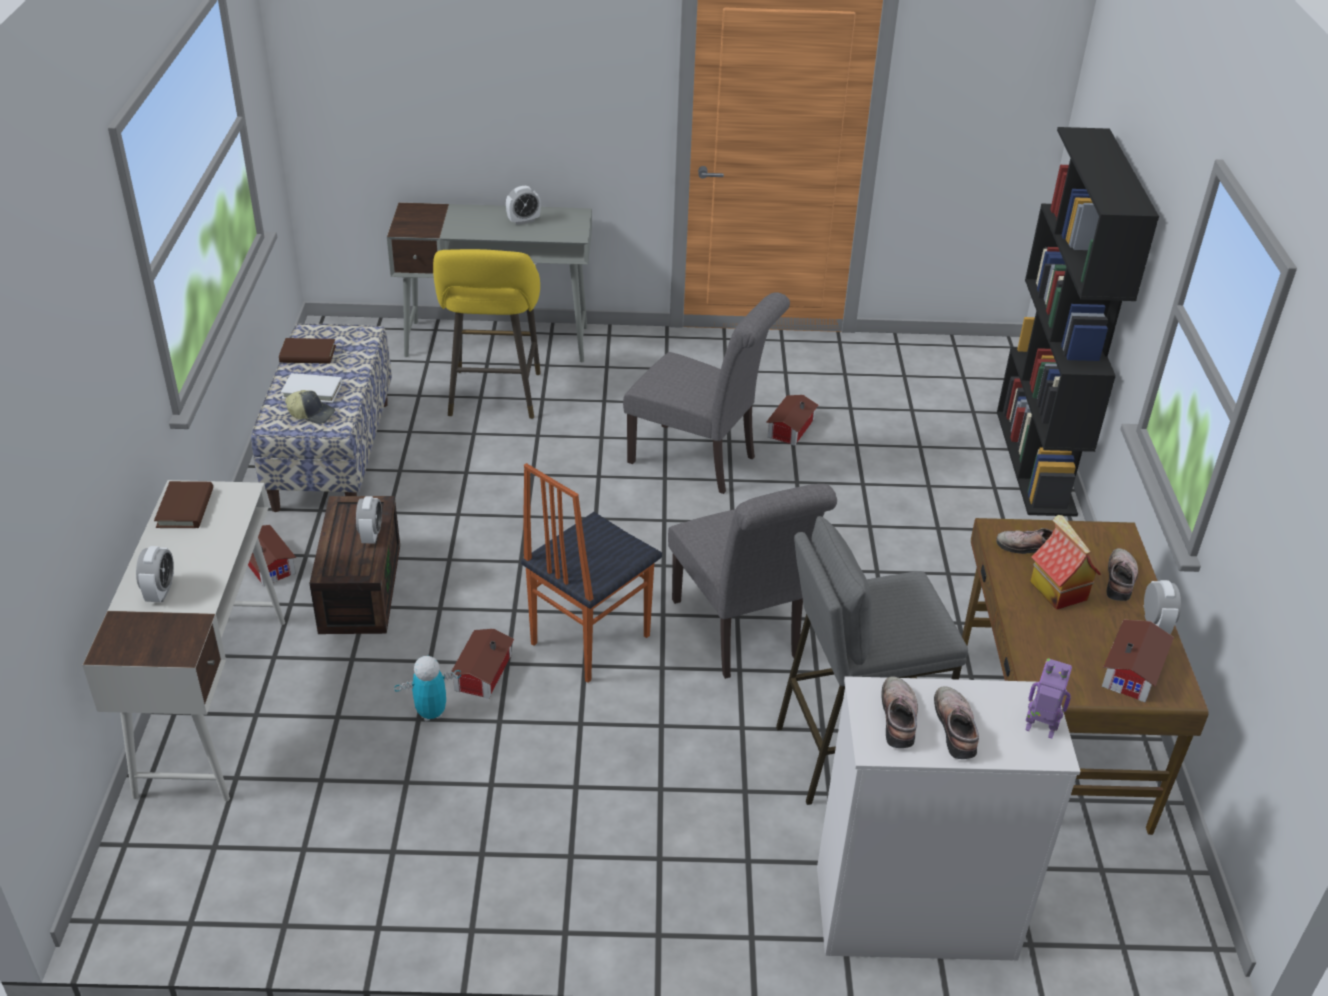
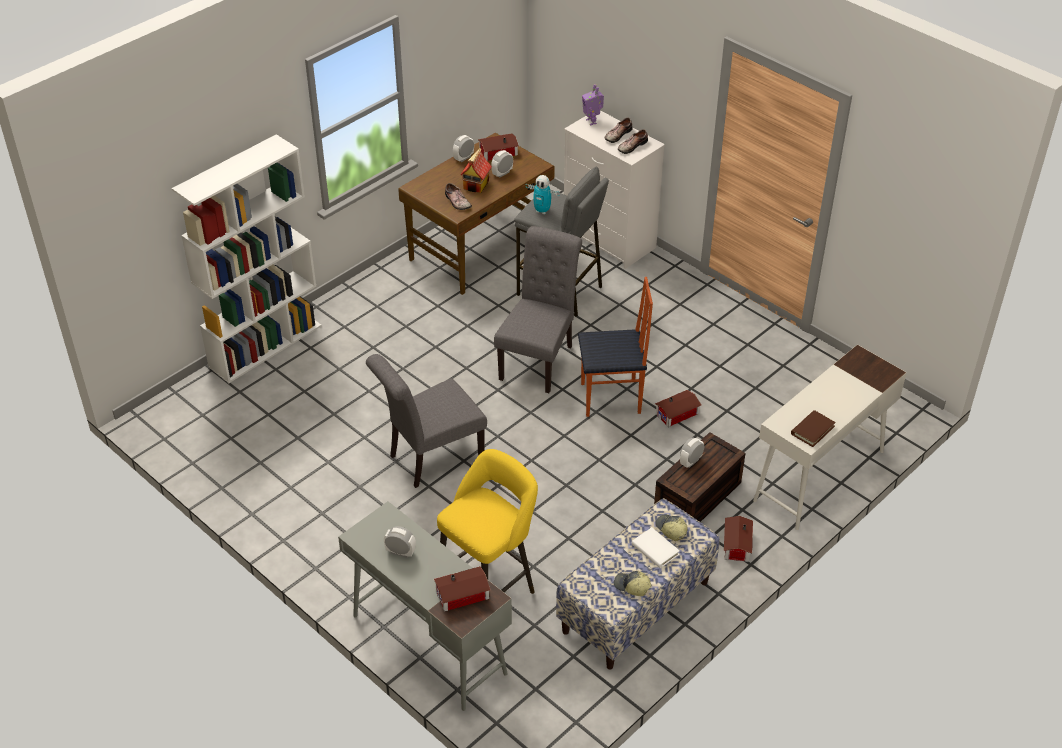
camera: 135 degrees left, 5 degrees up
(160, 592) = (852, 388): alarm clock -> alarm clock (502, 173)
(308, 354) = (631, 586): brown book -> cap
(431, 714) = (719, 409): toy robot -> toy robot (542, 211)
(699, 461) = (430, 458): grey chair -> grey chair turned 105 degrees counterclockwise
(789, 428) = (352, 447): toy house -> toy house (464, 595)
(1036, 462) = (265, 345): black bookcase -> white bookcase
(1121, 580) = (446, 174): shoe -> none

